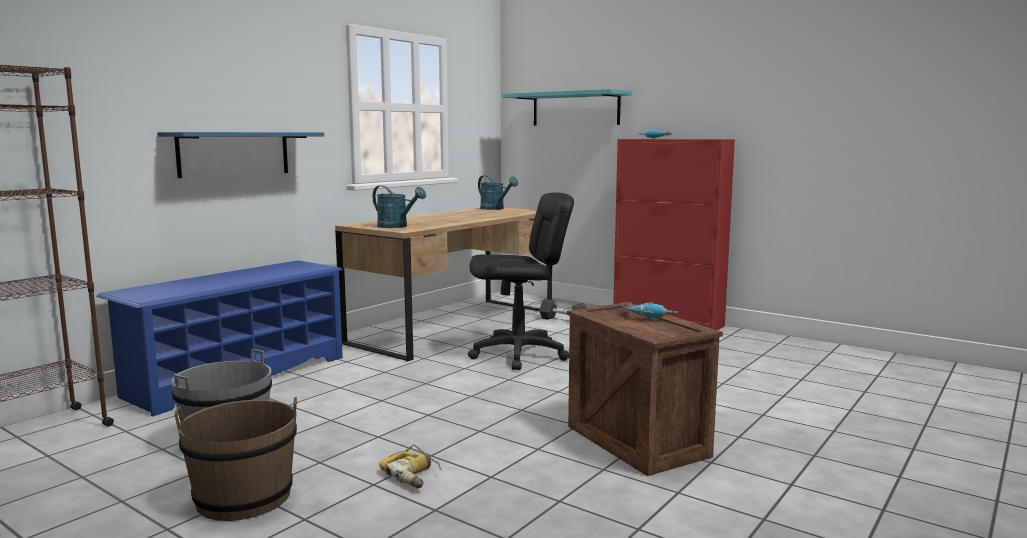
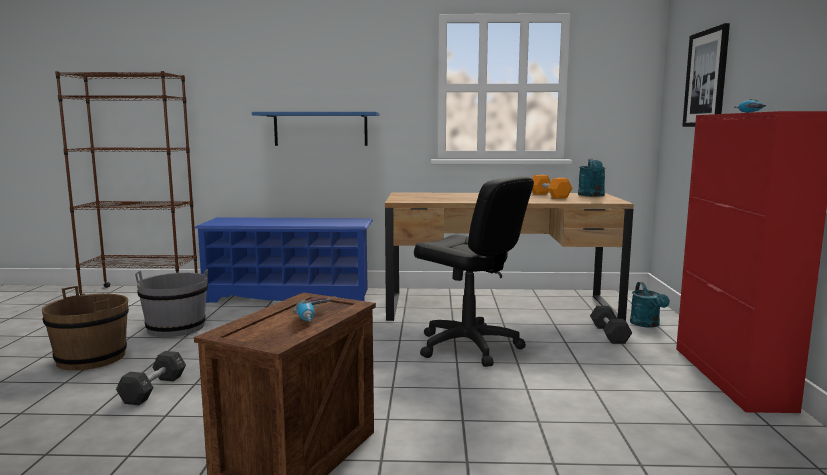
camera: 55 degrees right, 0 degrees up
(397, 226) = (414, 198): turquoise watering can -> turquoise watering can (647, 324)
(413, 474) = (153, 389): power drill -> black dumbbell
(473, 212) = (549, 195): none -> orange dumbbell
(575, 109) = (706, 78): turquoise shelf -> picture

